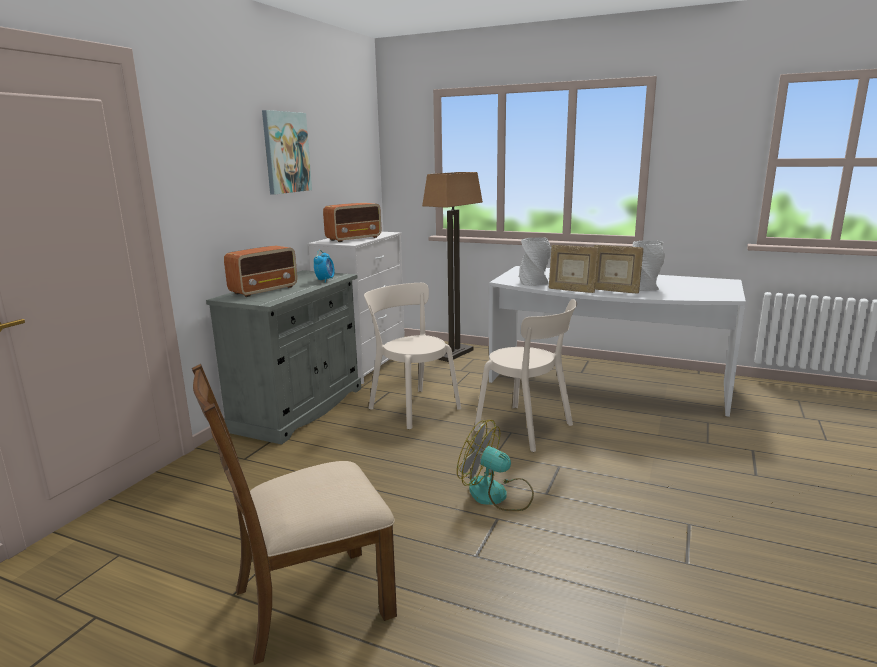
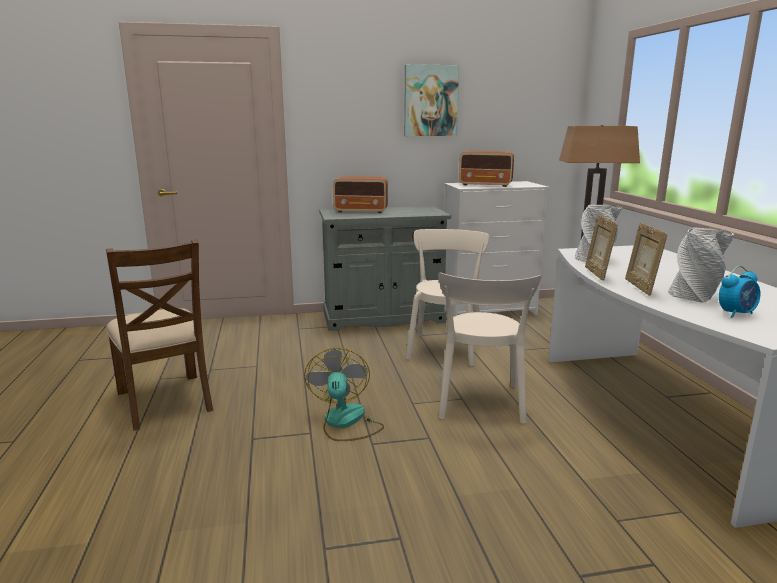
camera: 55 degrees right, 0 degrees up
(310, 601) = (165, 401): brown chair -> brown chair turned 150 degrees counterclockwise
(325, 280) = (414, 214): alarm clock -> alarm clock (736, 314)

